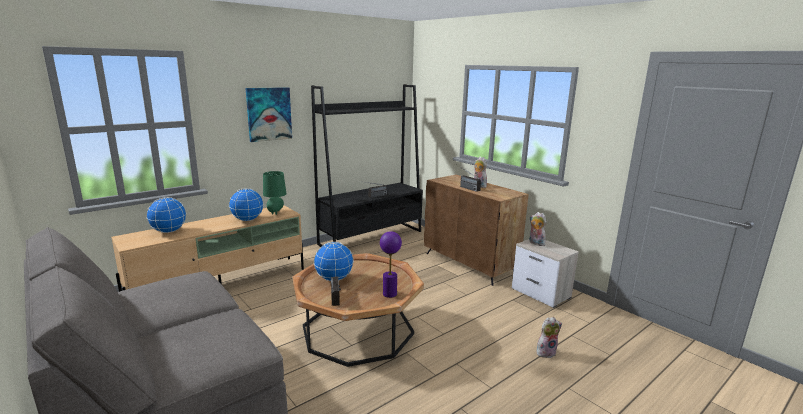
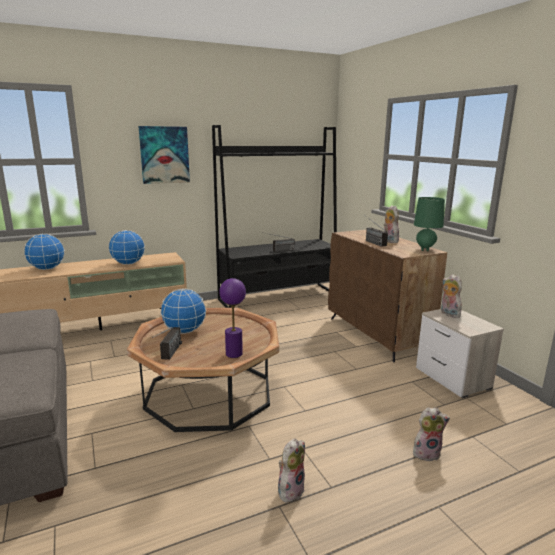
camera: 15 degrees right, 0 degrees up
(276, 213) = (161, 259): green table lamp -> green table lamp (425, 249)
(463, 395) = (290, 490): none -> plush toy

